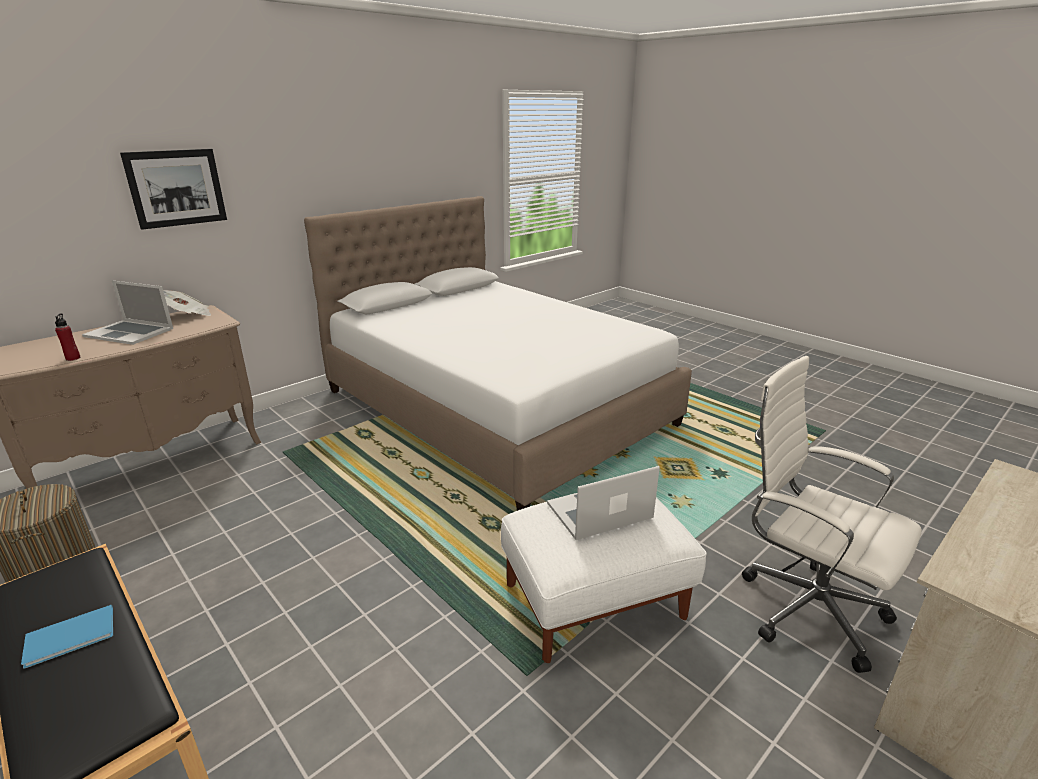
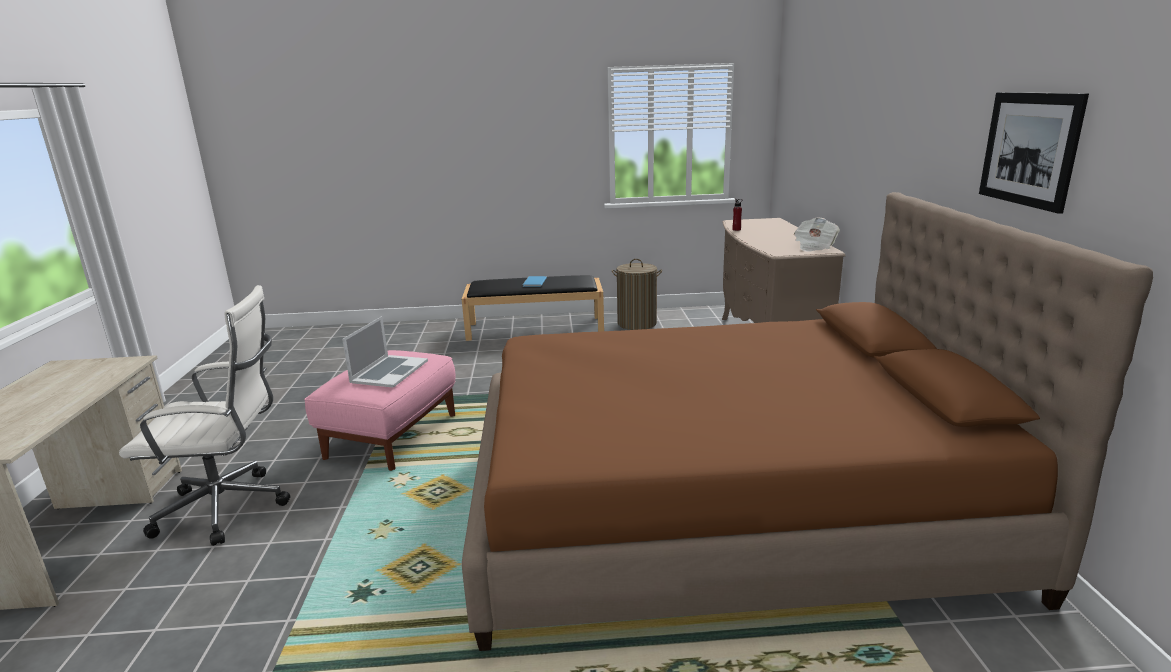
camera: 130 degrees right, 5 degrees down
(129, 332) = (781, 237): laptop -> none
(176, 188) = (857, 134): picture -> picture (1029, 149)
(496, 407) = (724, 509): white bed -> brown bed
(593, 600) = (393, 435): white ottoman -> pink ottoman

